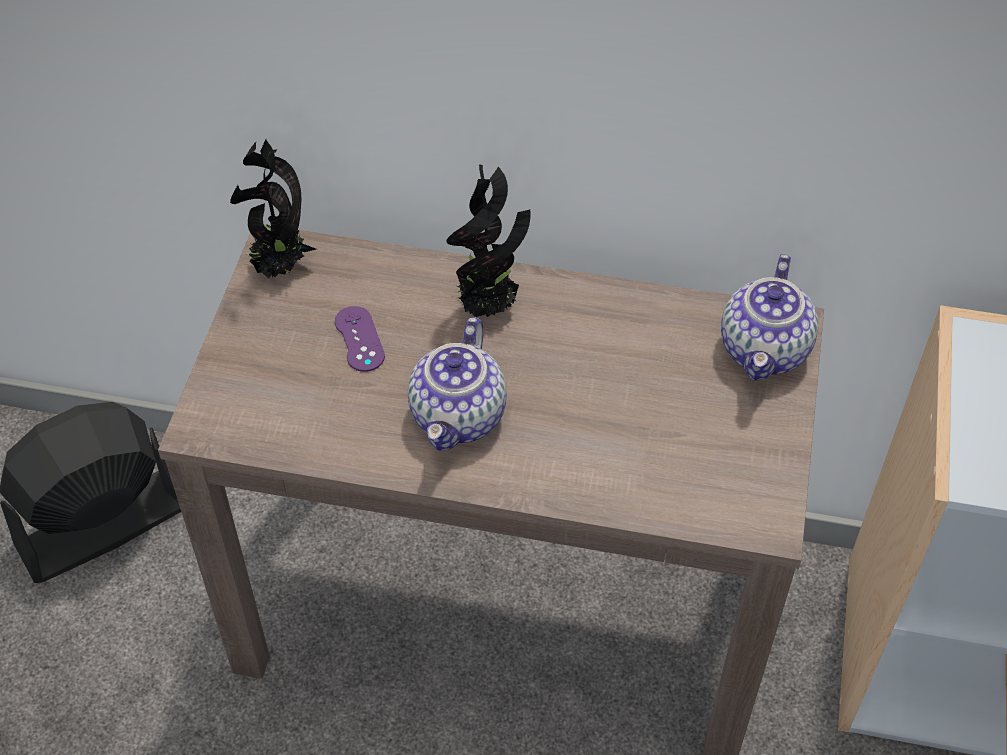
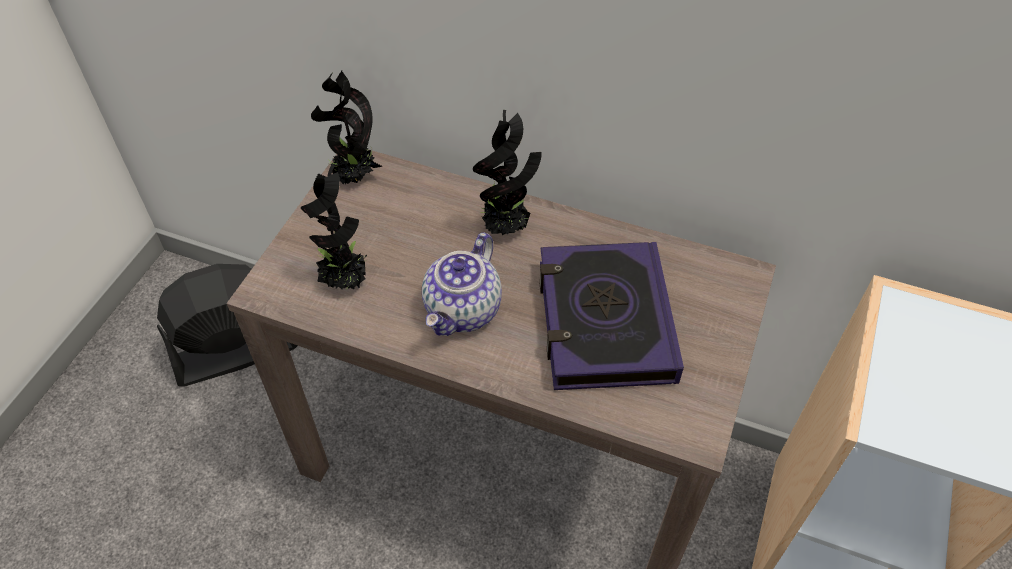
camera: 10 degrees right, 0 degrees up
(304, 401) = (346, 281): none -> potted plant
(359, 339) = (401, 239): purple game controller -> none
(633, 406) = (604, 322): none -> book
(765, 351) = (721, 292): teapot -> none

